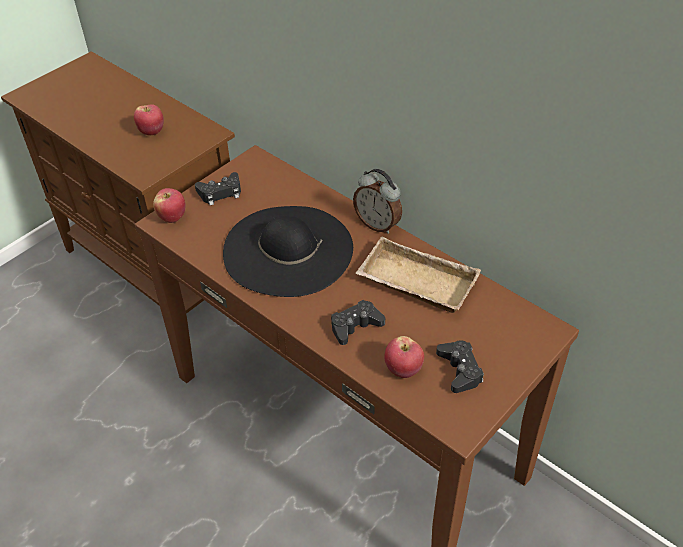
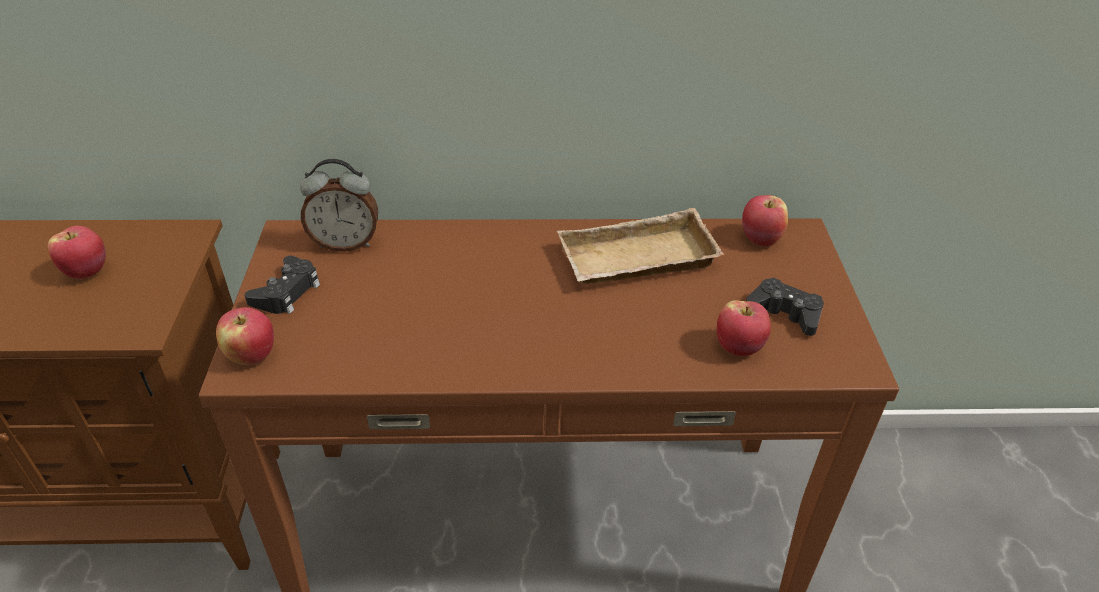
camera: 45 degrees left, 5 degrees down
(288, 250) = (458, 306): black hat -> none
(355, 326) = (636, 337): black game controller -> none
(378, 224) = (524, 227): alarm clock -> alarm clock (346, 243)
(512, 317) = (760, 239): none -> apple

